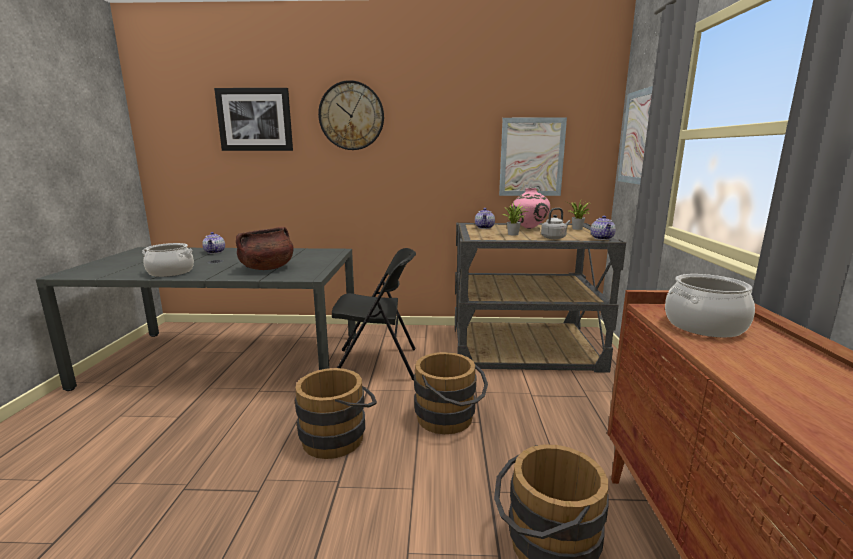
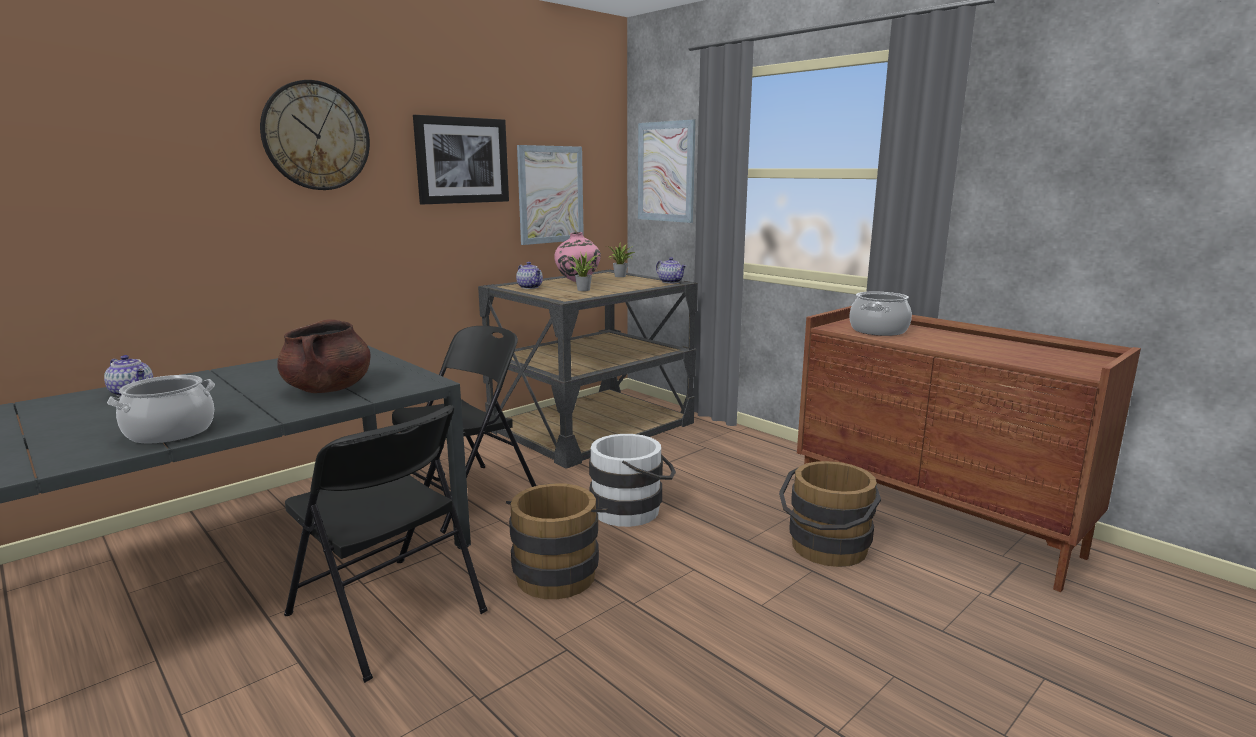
camera: 45 degrees left, 0 degrees up
(238, 412) = (386, 614): none -> black chair
(255, 120) = (129, 137): picture -> picture (462, 160)
(449, 419) = (633, 510): brown bucket -> white bucket
(554, 238) = (633, 287): grey kettle -> none

